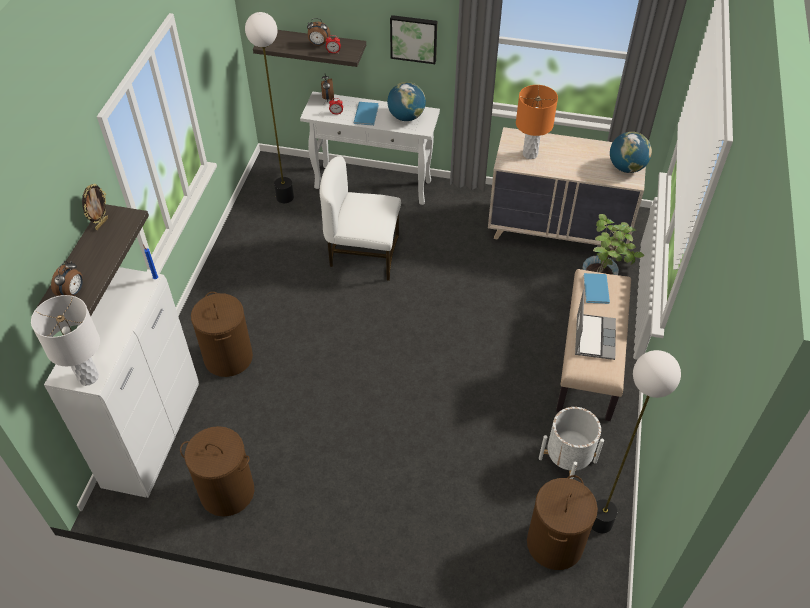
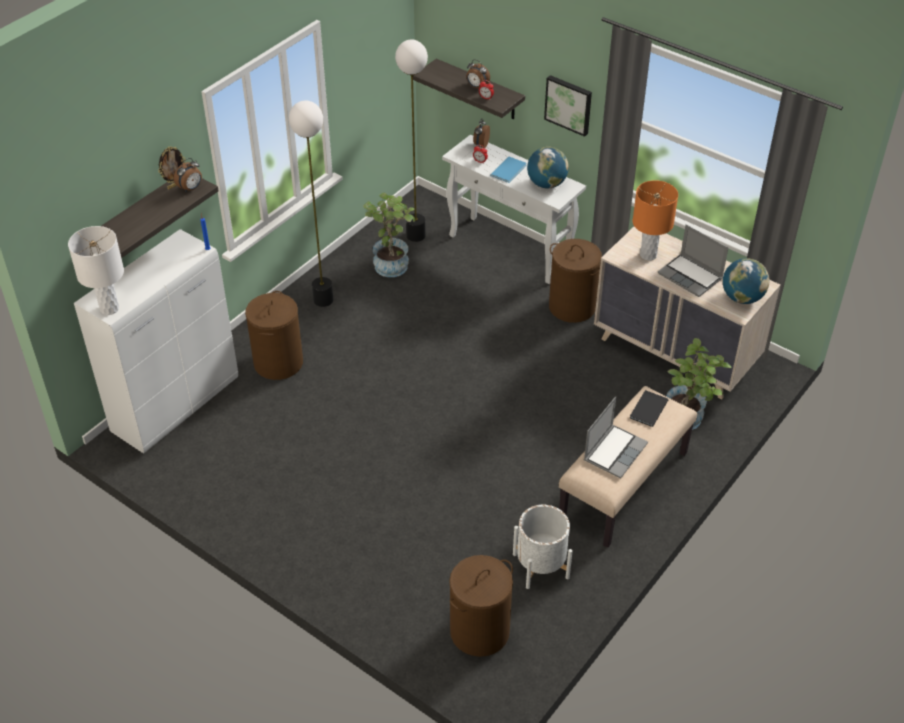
camera: 25 degrees right, 5 degrees down
(73, 292) = (121, 232): alarm clock -> alarm clock (191, 188)
(226, 492) = (211, 474): brown laundry basket -> brown laundry basket (571, 307)
(277, 228) = (391, 262): none -> potted plant
(363, 254) = (459, 312): white chair -> none
(575, 162) = (691, 276): none -> laptop
(595, 290) = (647, 409): blue book -> black book
(601, 522) = (537, 631): floor lamp -> floor lamp (323, 300)

